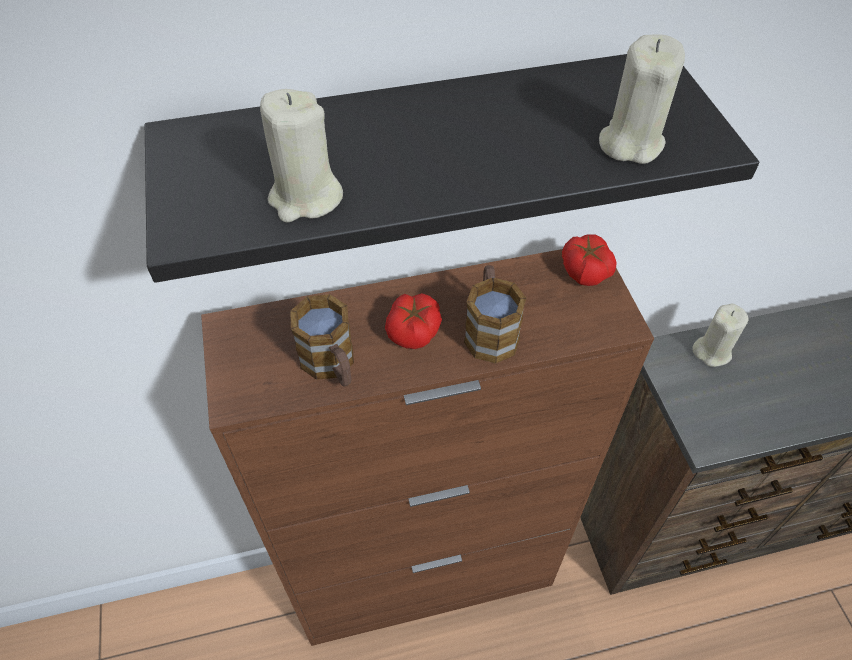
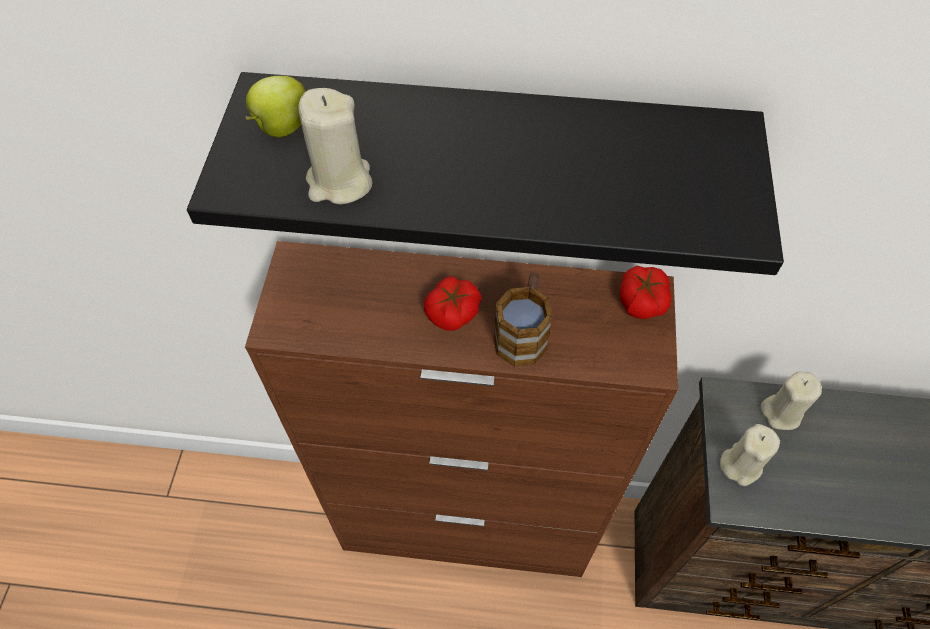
camera: 20 degrees right, 5 degrees up
(217, 163) = (282, 128): none -> apple
(332, 365) = (367, 322): mug -> none
(630, 143) = (662, 207): beige candle -> beige candle (740, 464)

